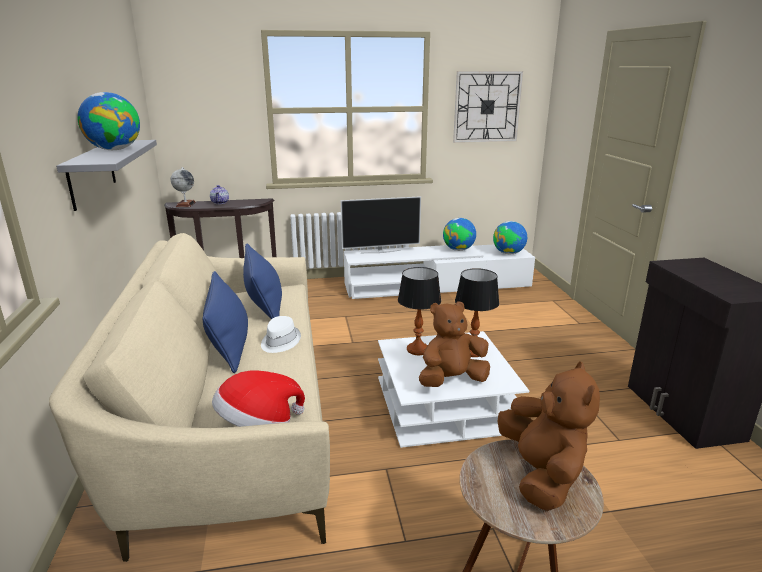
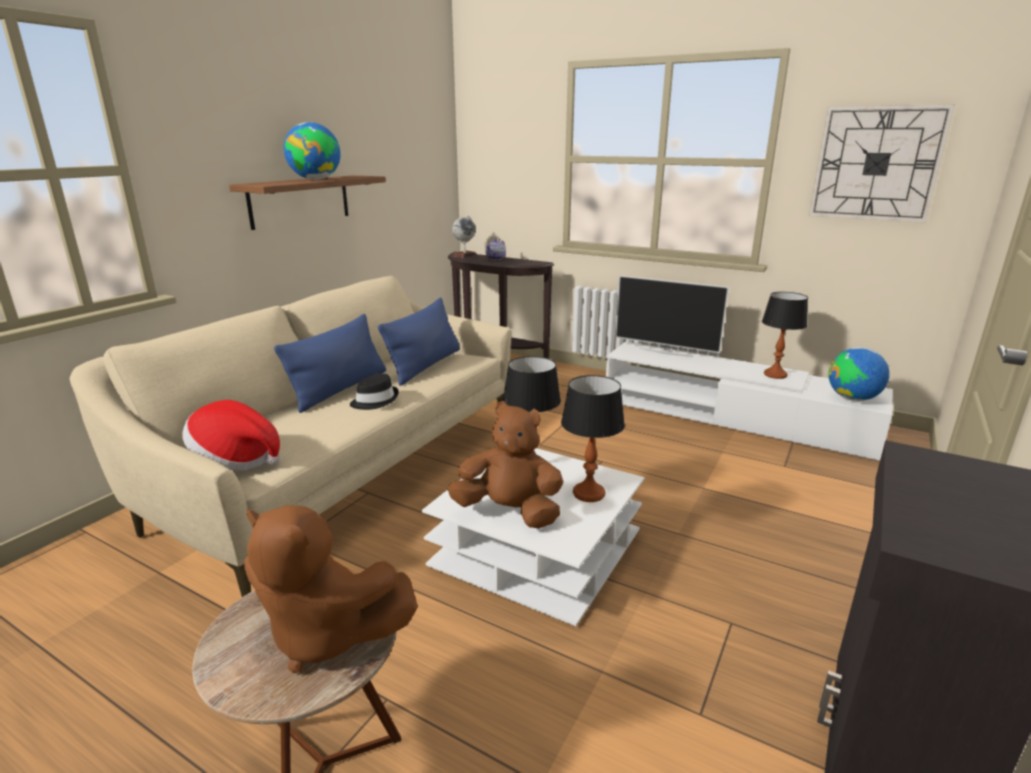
camera: 40 degrees right, 0 degrees up
(92, 173) = (300, 201): grey shelf -> brown shelf
(279, 342) = (375, 400): white hat -> black hat
(458, 250) = (775, 375): globe -> table lamp
(541, 474) = (326, 634): brown plush toy -> brown plush toy turned 75 degrees clockwise

